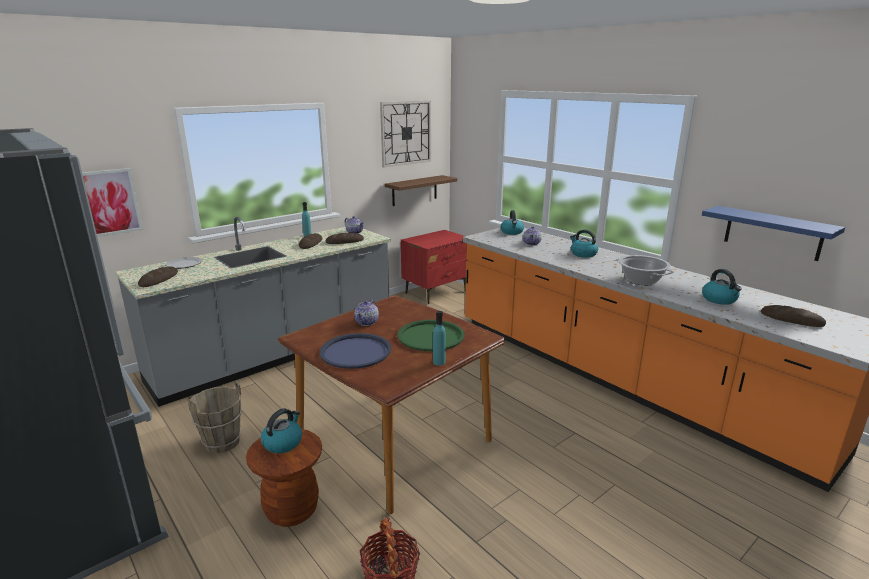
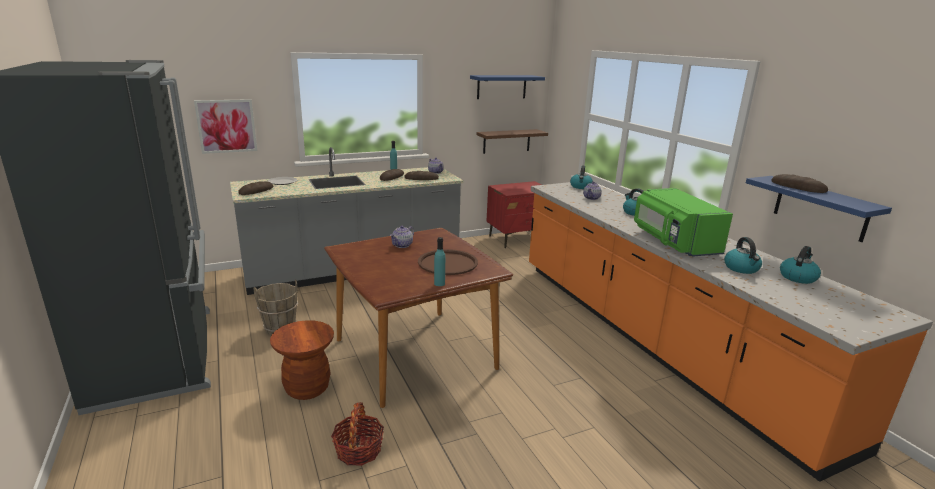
camera: 15 degrees right, 0 degrees up
(283, 443) = (304, 330): kettle -> kettle (797, 277)
(355, 351) = (377, 265): blue tray -> none
(406, 133) = (501, 87): wall clock -> blue shelf
(430, 336) = (447, 263): green tray -> brown tray
(641, 281) = (673, 242): cooking pot -> green microwave
(791, 319) = (805, 296): bread -> bread (798, 187)

